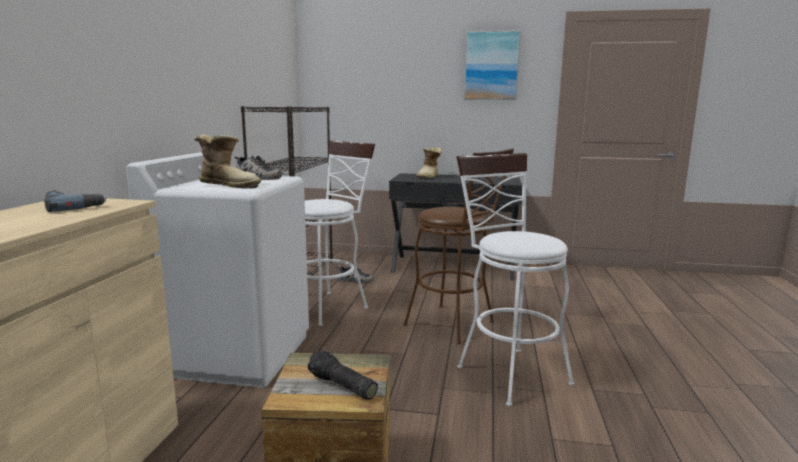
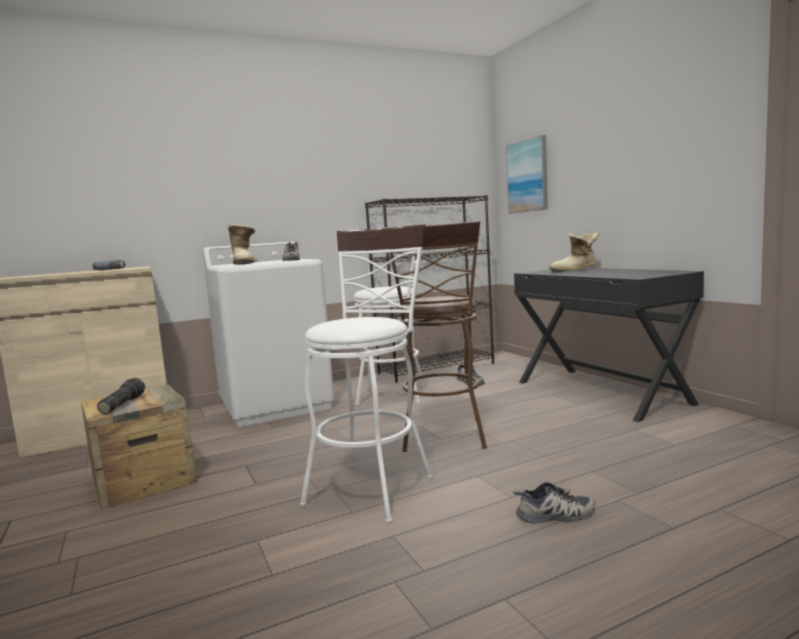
camera: 55 degrees right, 5 degrees down
(491, 66) = (666, 110): picture -> picture (528, 176)
(610, 341) = (555, 515): none -> shoe

